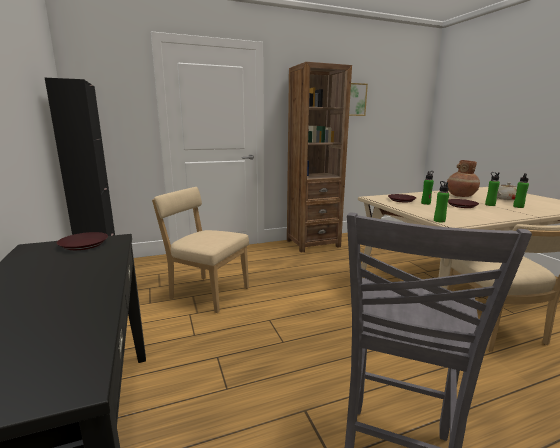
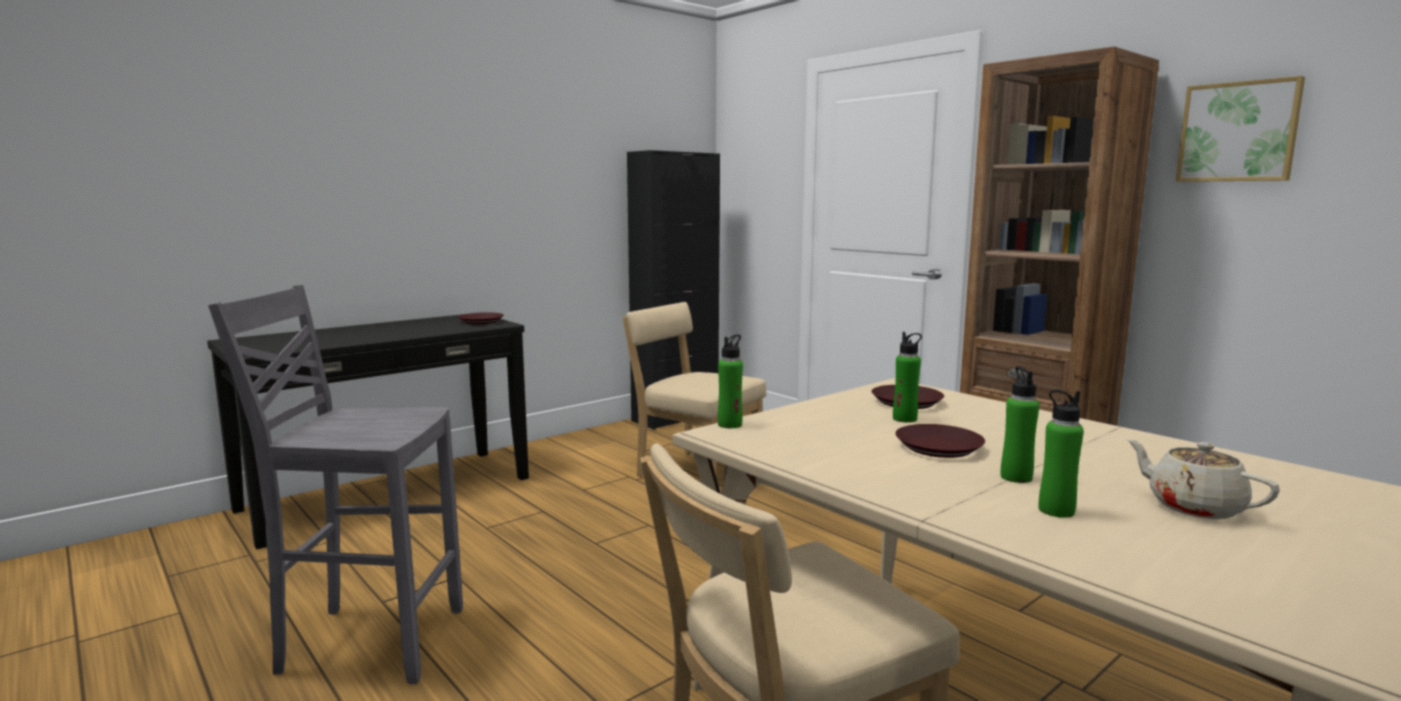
camera: 70 degrees right, 5 degrees down
(206, 293) = (694, 472): beige chair -> beige chair turned 60 degrees counterclockwise
(460, 195) = (1111, 453): brown vase -> none

